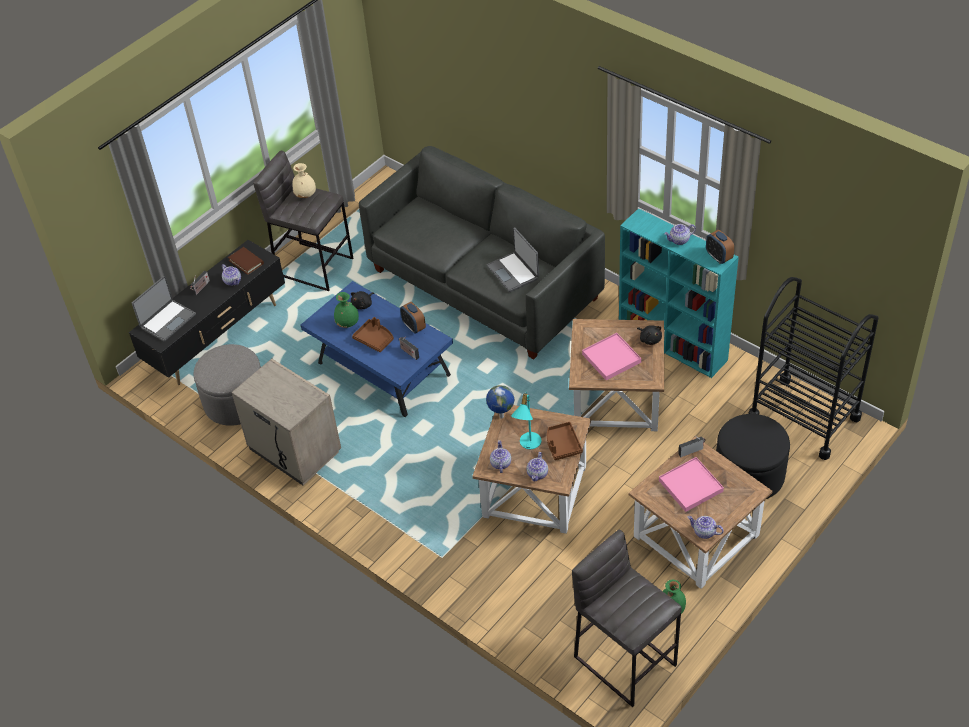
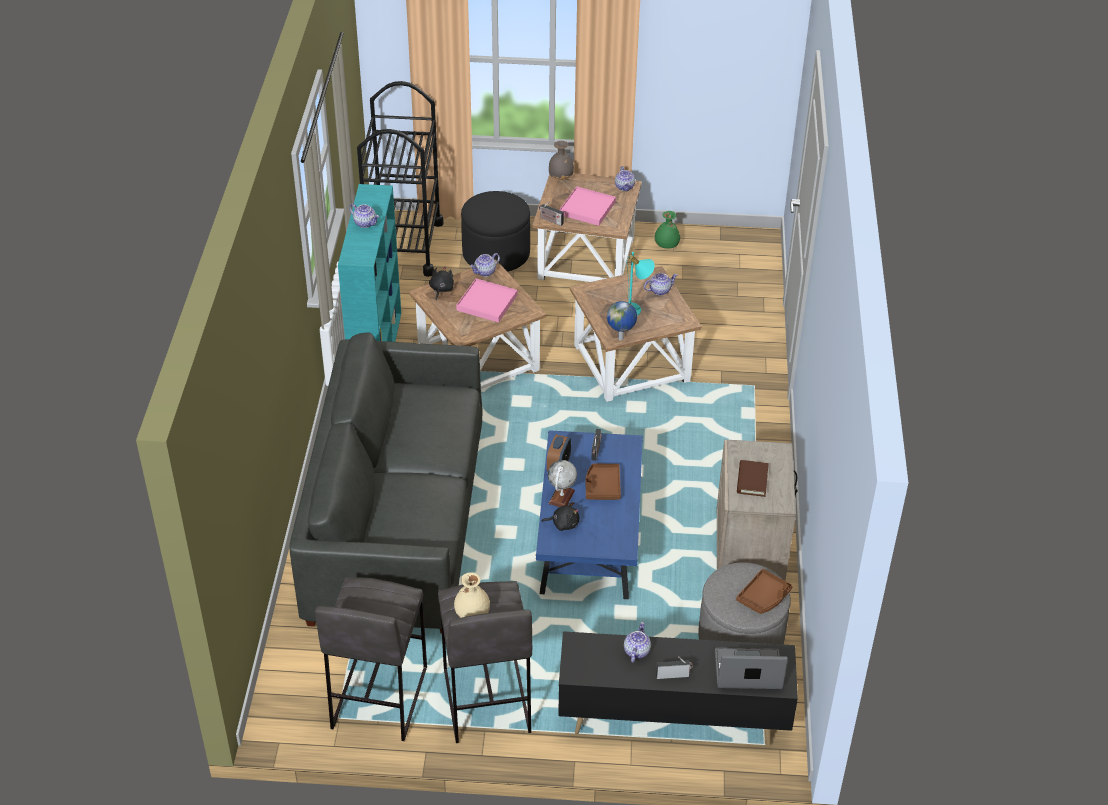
camera: 130 degrees left, 5 degrees down
(246, 262) = (596, 659): brown book -> brown book (752, 480)
(348, 323) = (600, 520): green vase -> none
(385, 315) = (561, 497): none -> globe
(500, 463) = (671, 316): teapot -> teapot (485, 272)
(513, 272) = (429, 411): laptop -> none
(562, 445) = (615, 290): brown tray -> brown tray (763, 597)
(625, 660) = (734, 251): grey stool -> grey stool (378, 698)
(718, 257) = (369, 194): alarm clock -> none
(753, 492) = (561, 177): none -> grey vase

